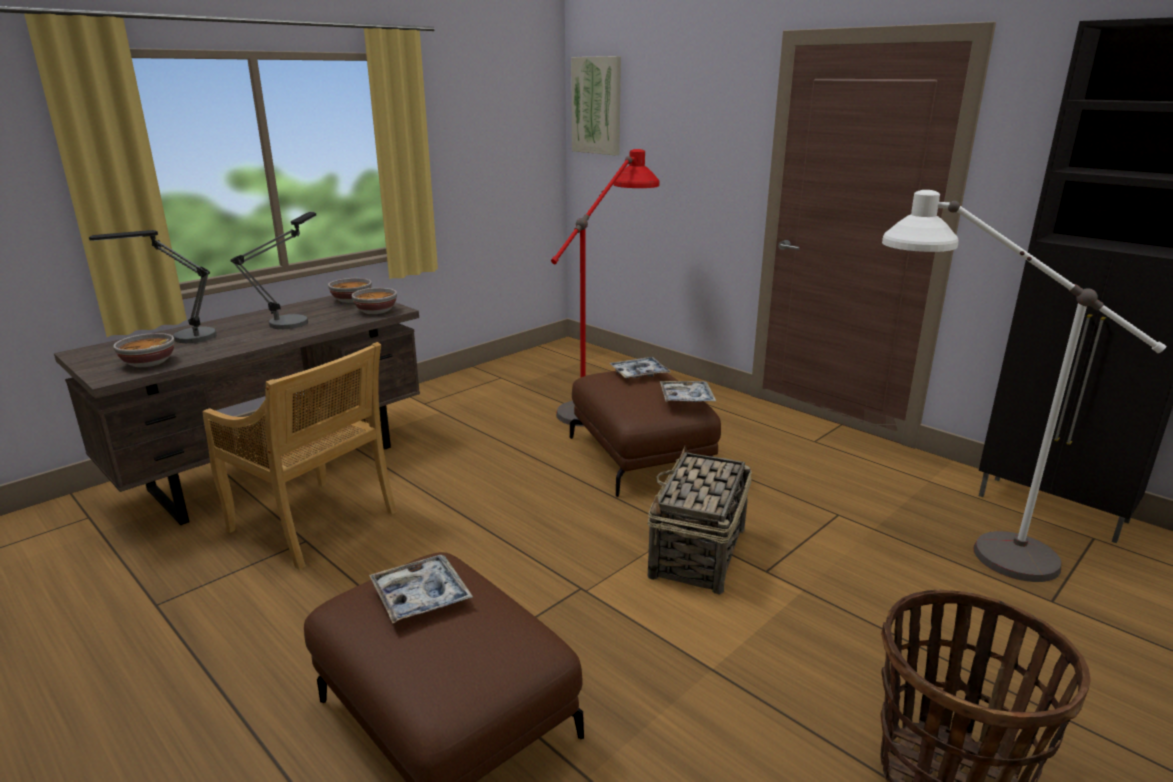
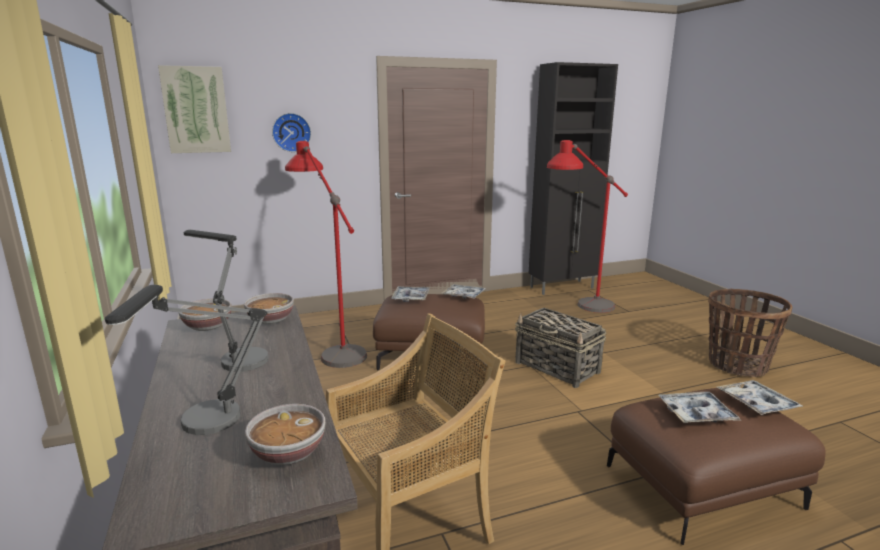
camera: 65 degrees left, 5 degrees down
(483, 655) = (756, 403): none -> tray
(674, 137) = (291, 132): none -> wall clock
(955, 543) = (579, 311): white floor lamp -> red floor lamp

